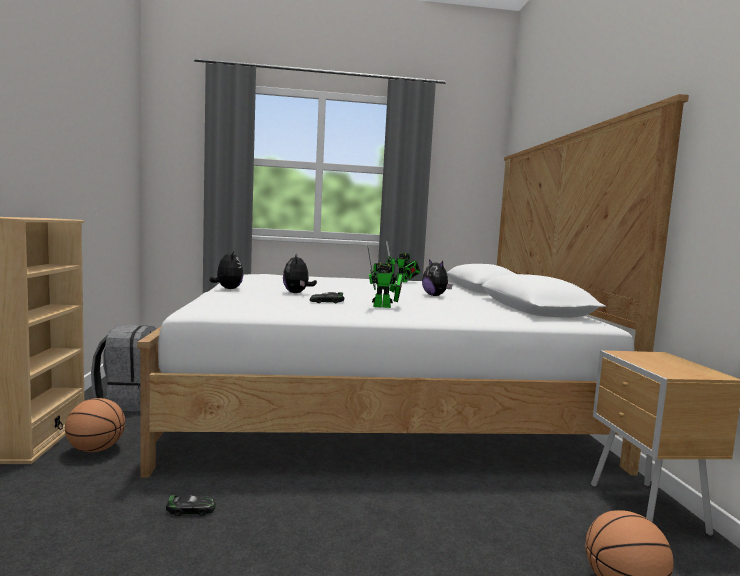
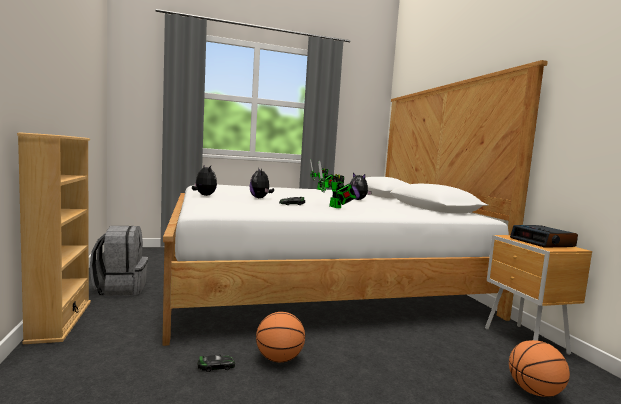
camera: 10 degrees left, 0 degrees up
(96, 450) = (113, 327): basketball -> basketball (279, 359)
(385, 307) = (336, 207): toy robot -> toy robot turned 75 degrees clockwise
(671, 364) = (543, 242): none -> alarm clock

